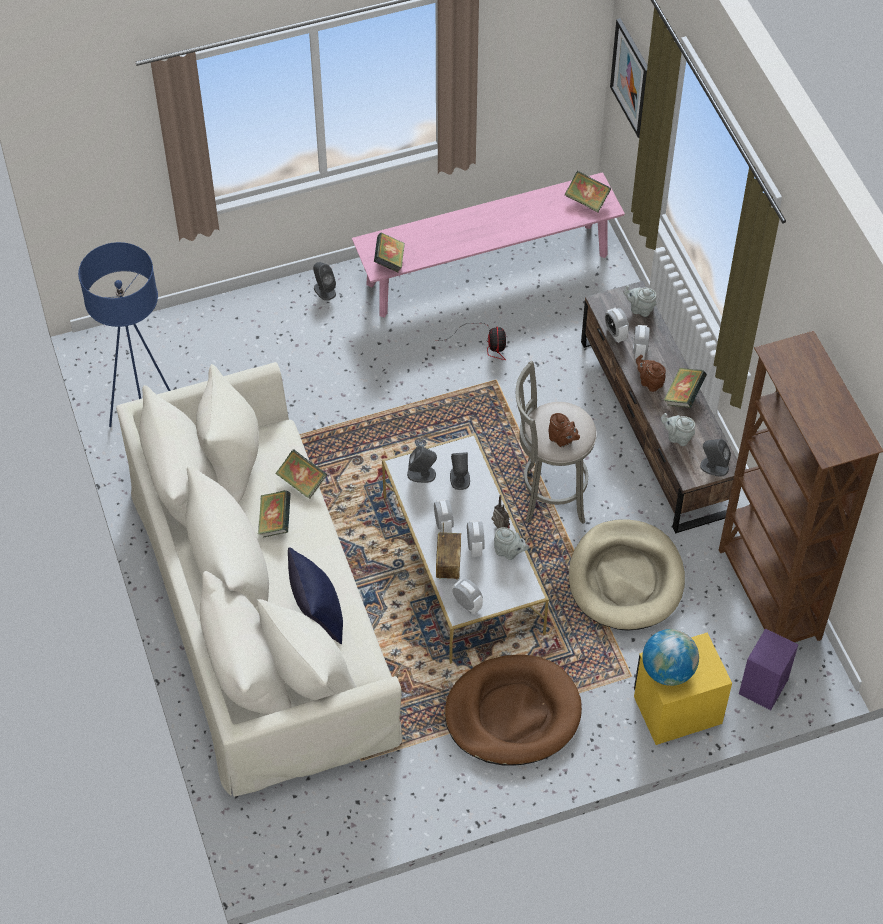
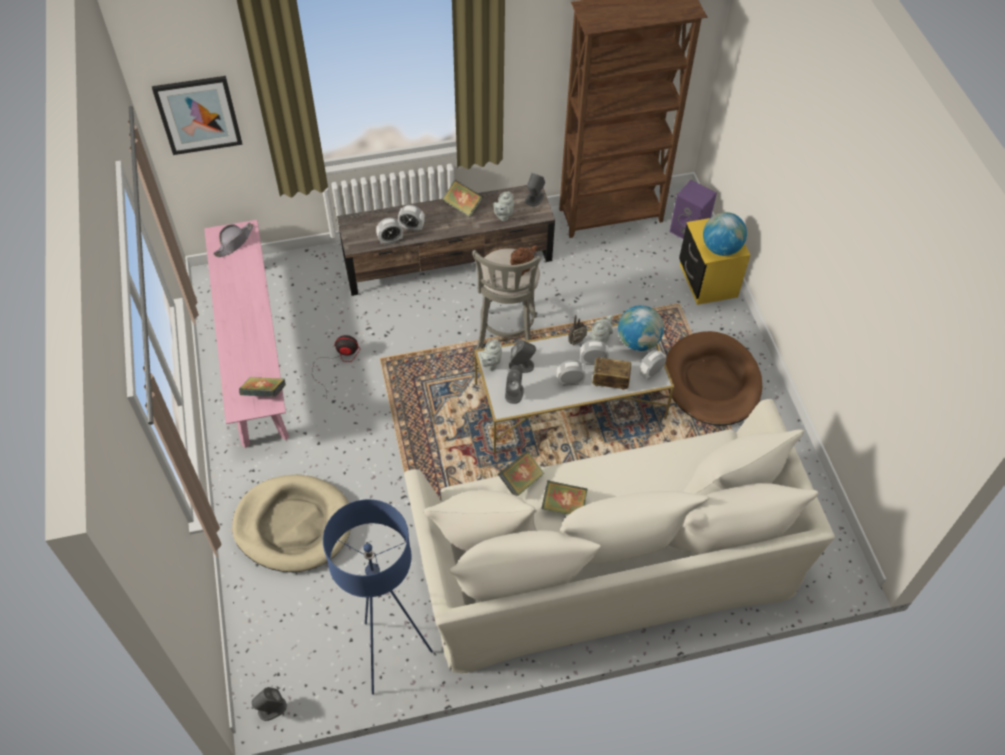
camera: 85 degrees left, 0 degrees up
(317, 615) = (667, 477): blue pillow -> none
(324, 290) = (242, 484): grey speaker -> grey speaker (271, 709)
(511, 590) = (638, 341): none -> globe
(587, 200) = (234, 242): book -> grey hat
(626, 578) = (591, 296): beige dog bed -> beige dog bed (293, 525)
(640, 309) = (367, 221): grey teapot -> grey teapot (490, 364)
(650, 382) = (445, 225): brown teapot -> none

